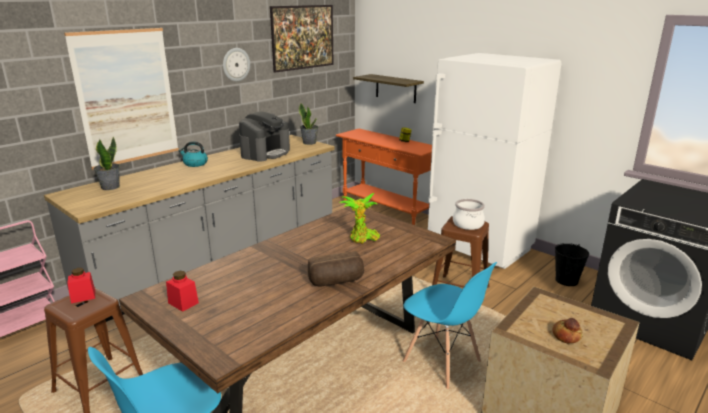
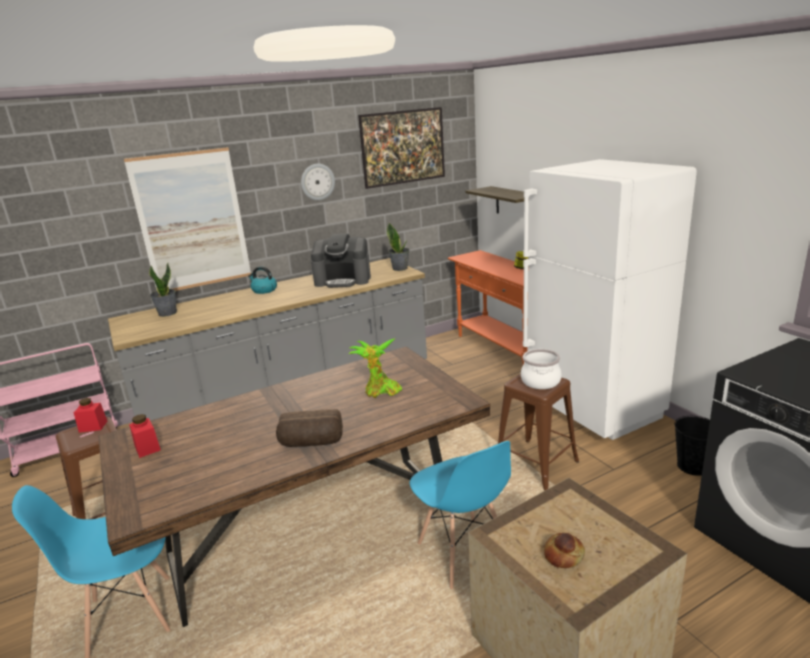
camera: 20 degrees right, 0 degrees up
(265, 153) = (343, 280): coffee machine -> coffee machine turned 45 degrees clockwise

